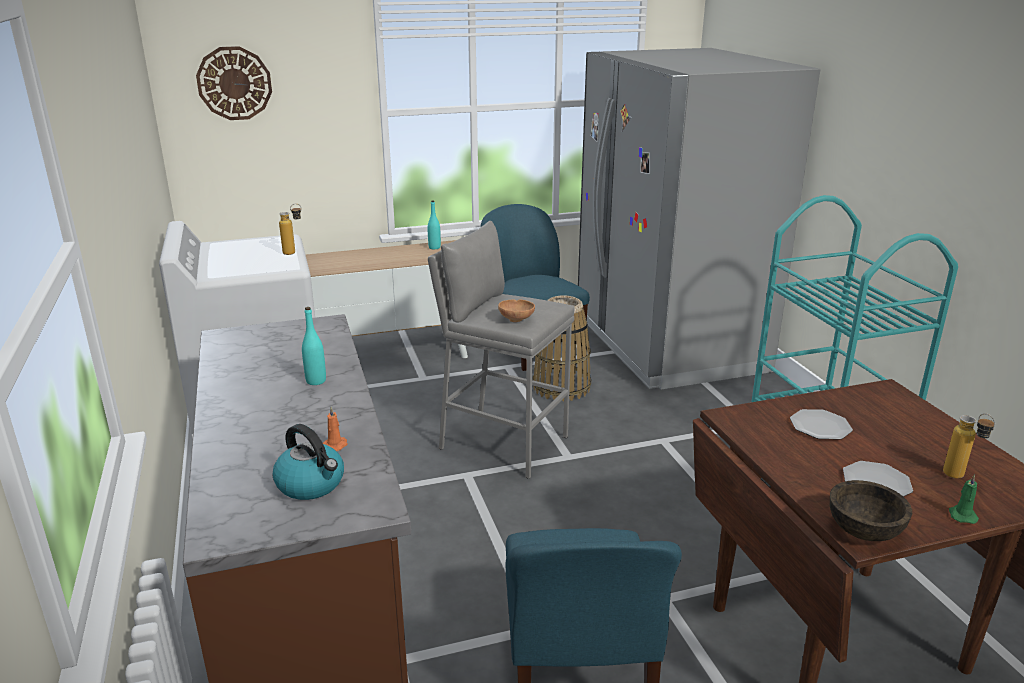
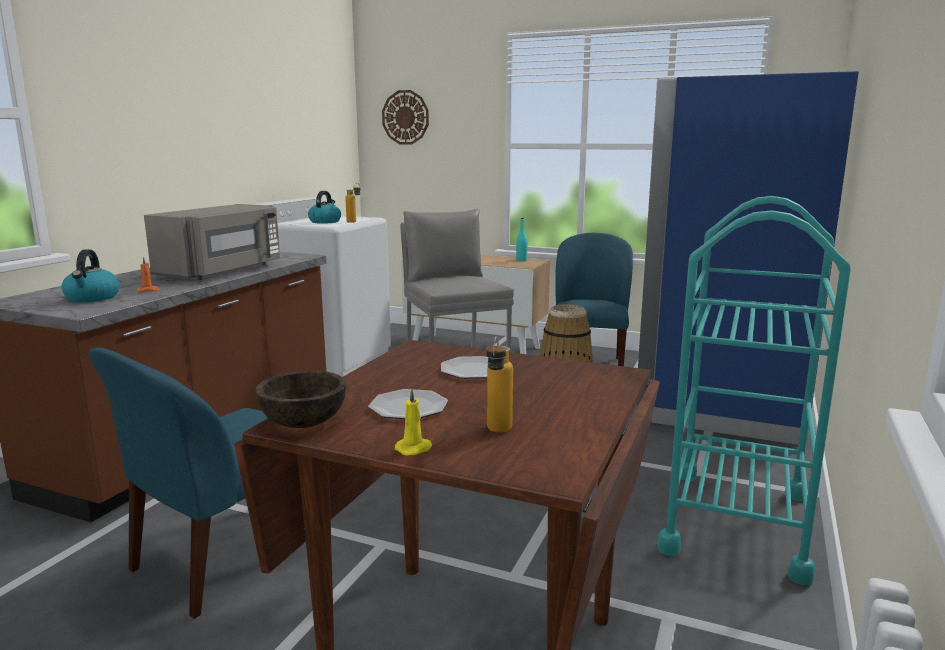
camera: 40 degrees right, 10 degrees down
(256, 260) = (325, 221): none -> kettle
(316, 381) = (223, 271): turquoise bottle -> grey microwave
(517, 319) = (444, 284): brown bowl -> none
(667, 344) = (722, 397): grey fridge -> blue fridge
(961, 515) = (414, 448): green candle -> yellow candle

